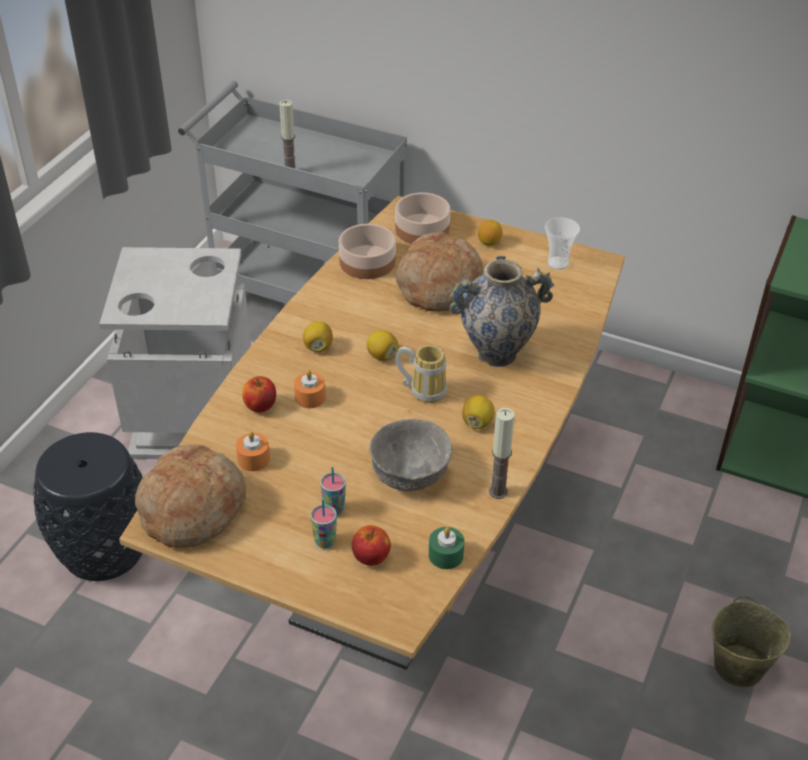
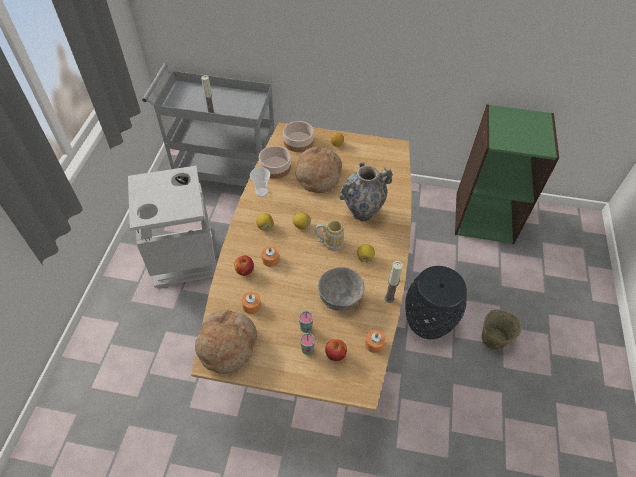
camera: 15 degrees left, 10 degrees up
(103, 549) = (157, 344): black stool -> black stool (428, 320)
(446, 555) = (374, 344): green candle -> orange candle
(558, 263) = (376, 151): cup -> cup (261, 192)

